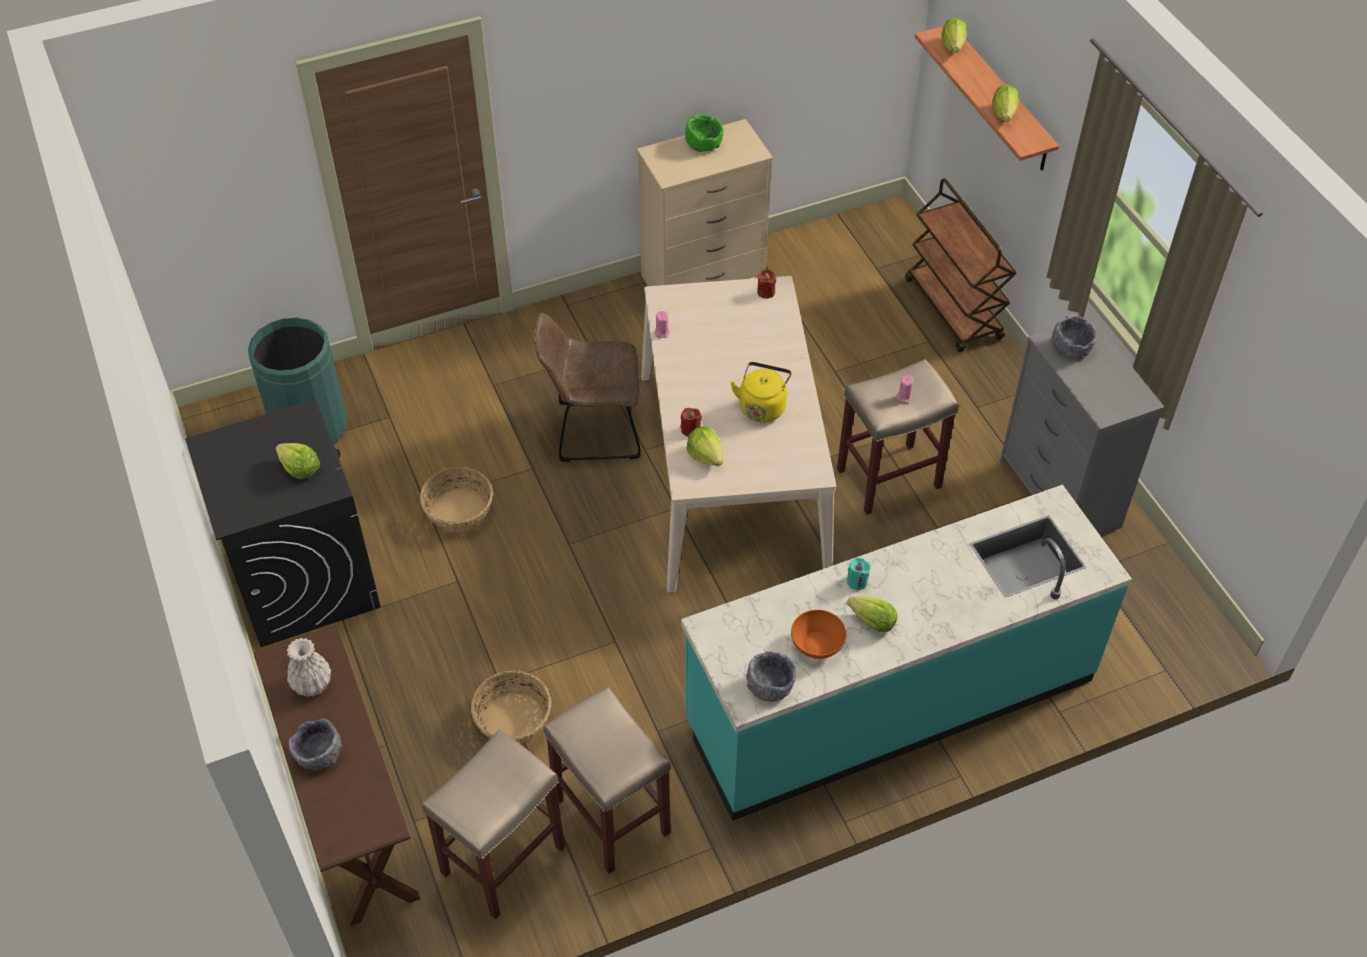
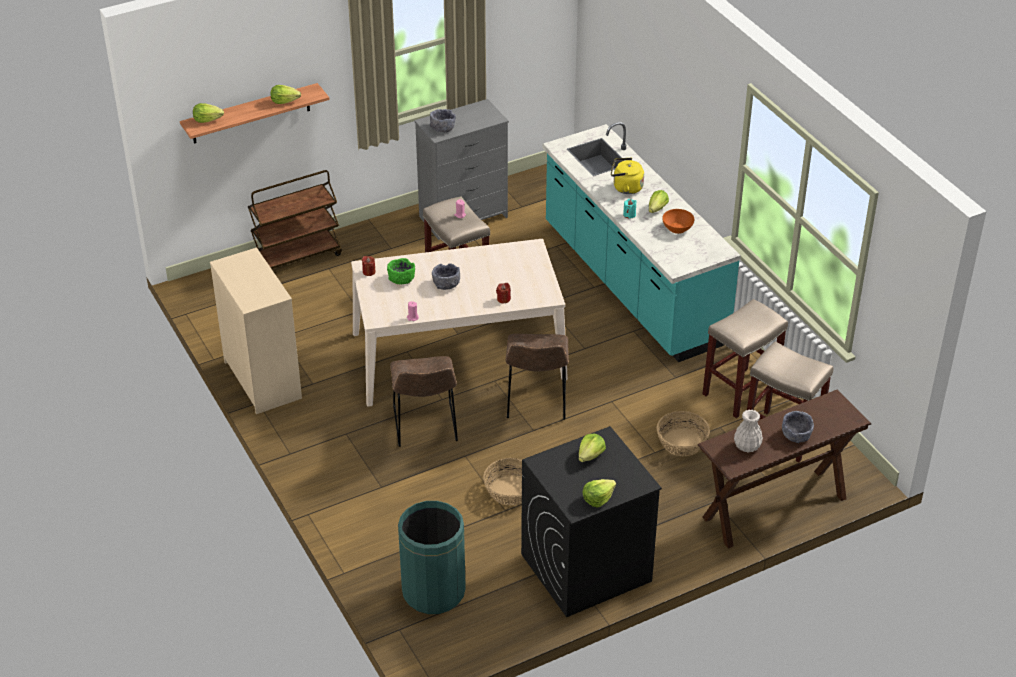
camera: 95 degrees left, 10 degrees down
(624, 551) = (536, 402): none -> brown chair
(704, 143) = (239, 280): green bowl -> green bowl (401, 278)
(706, 455) = (524, 291): lettuce -> lettuce (598, 498)
(762, 406) = (478, 269): yellow kettle -> yellow kettle (625, 188)
(770, 685) = (710, 244): grey bowl -> grey bowl (446, 284)

